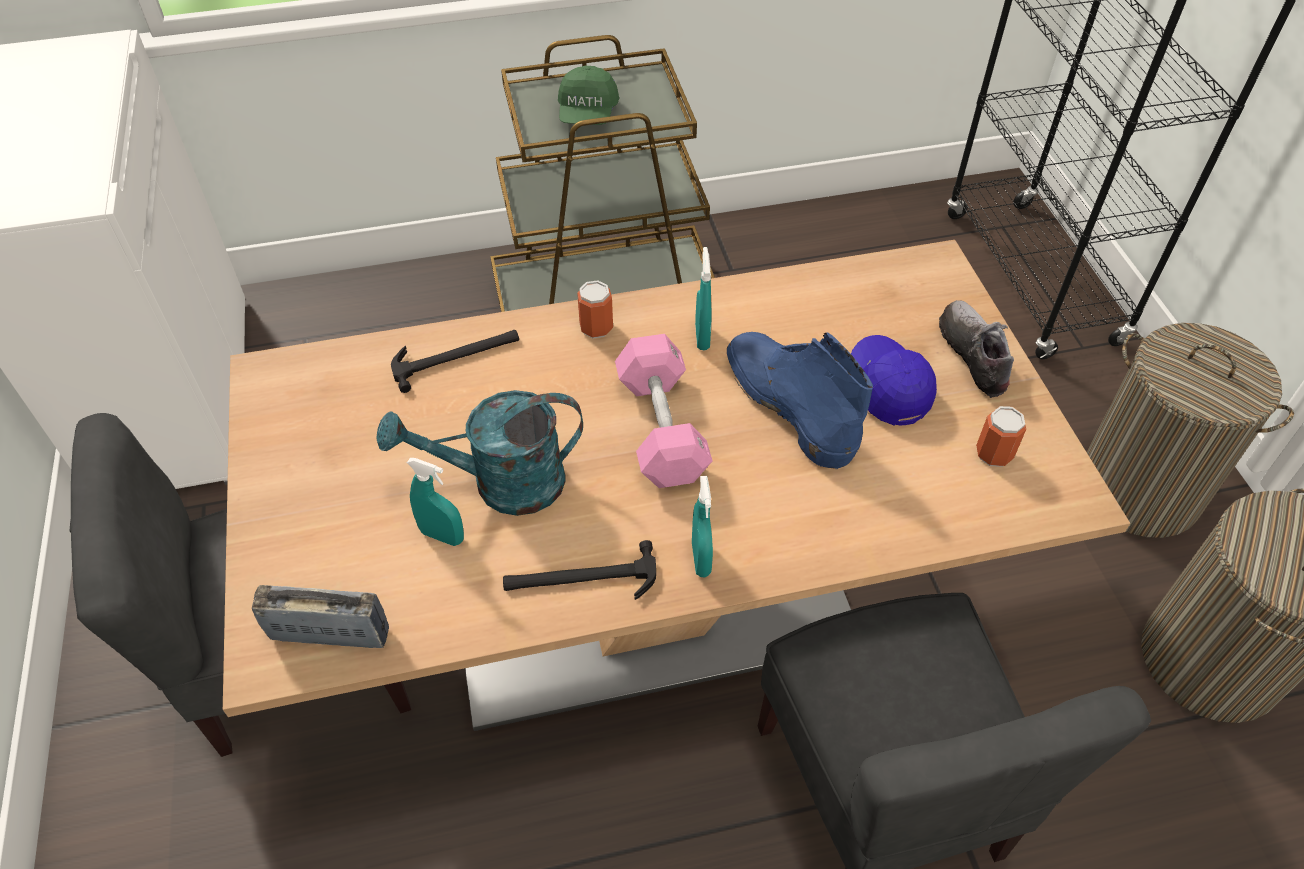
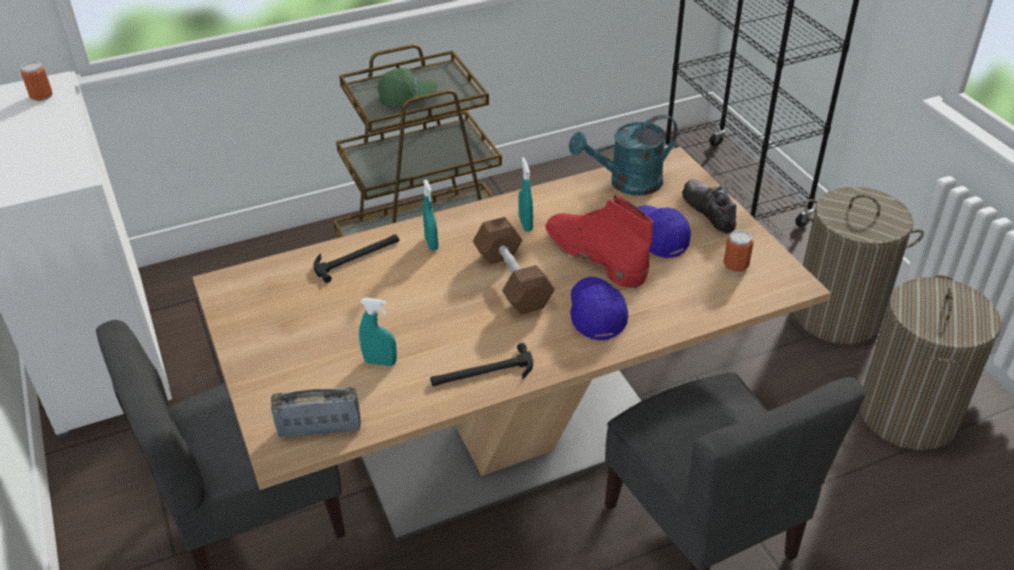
camera: 10 degrees left, 10 degrees down
(502, 484) = (412, 327): turquoise watering can -> turquoise watering can (626, 183)
(587, 114) = (408, 97): green cap -> green cap turned 90 degrees counterclockwise
(596, 327) = (450, 227): can -> can (41, 96)
(661, 428) = (512, 280): pink dumbbell -> brown dumbbell
(701, 559) = (560, 350): turquoise spray bottle -> turquoise spray bottle (431, 243)
(768, 506) = (596, 315): none -> blue cap
(788, 404) = (594, 255): blue boot -> red boot

